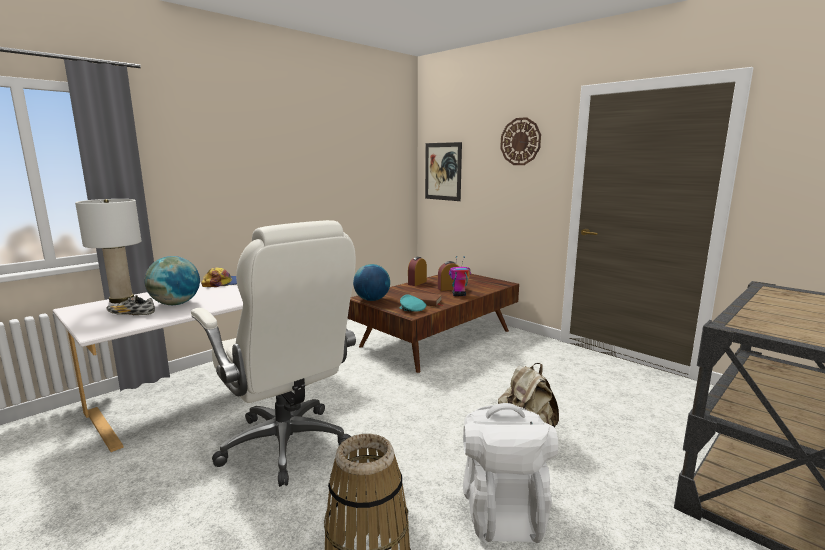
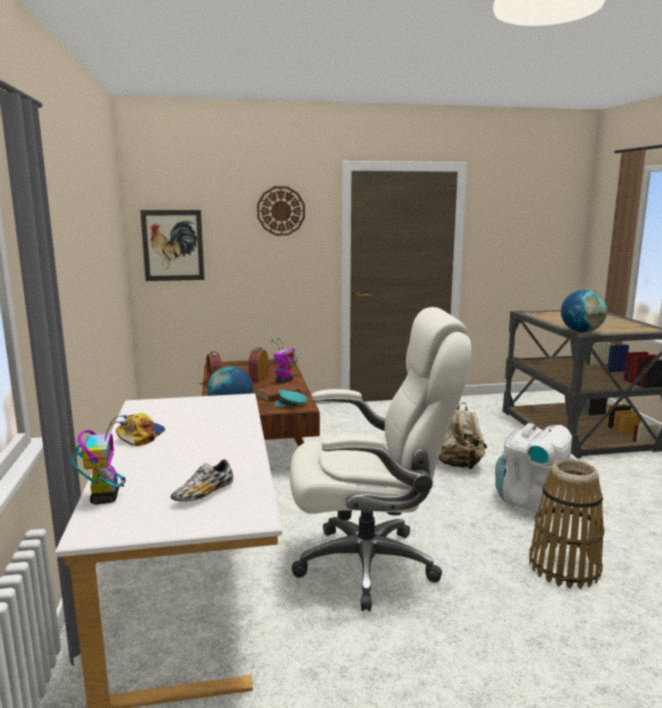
camera: 55 degrees left, 0 degrees up
(122, 300) = (105, 497): white table lamp -> toy robot
(176, 304) = (196, 467): globe -> globe (581, 332)

